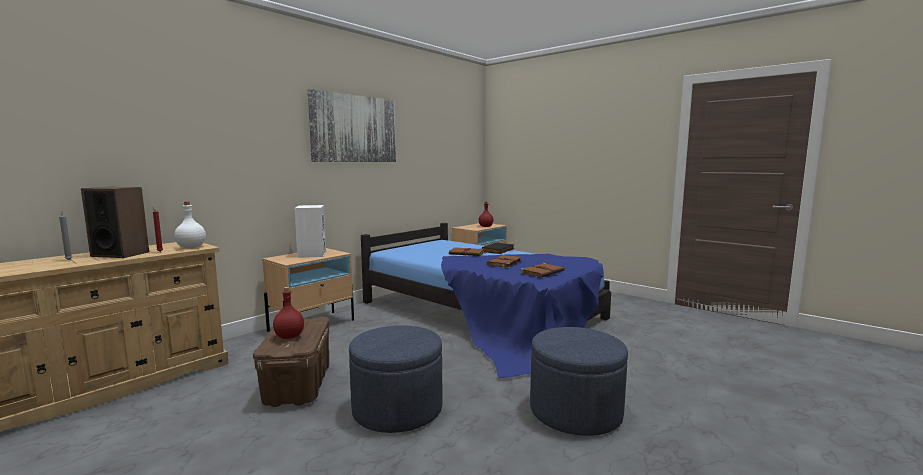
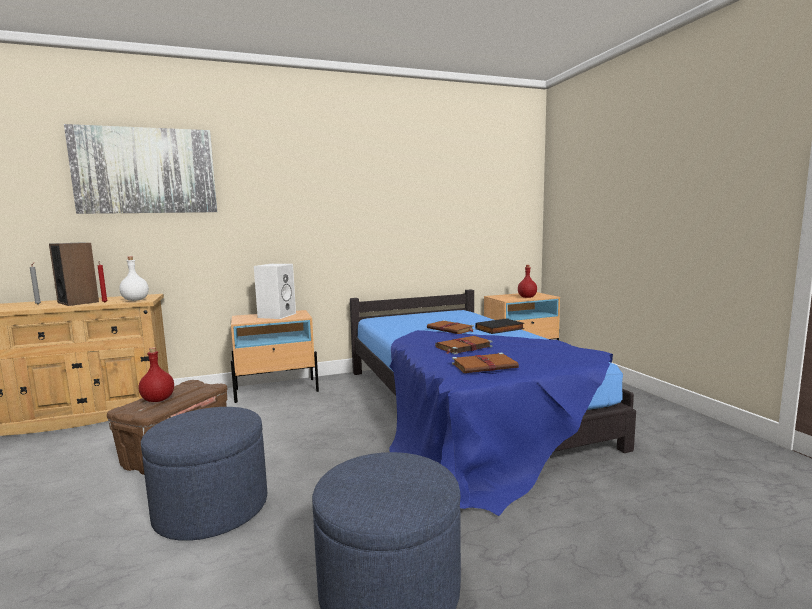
camera: 30 degrees right, 0 degrees up
(354, 129) = (344, 180): picture -> picture (146, 171)

